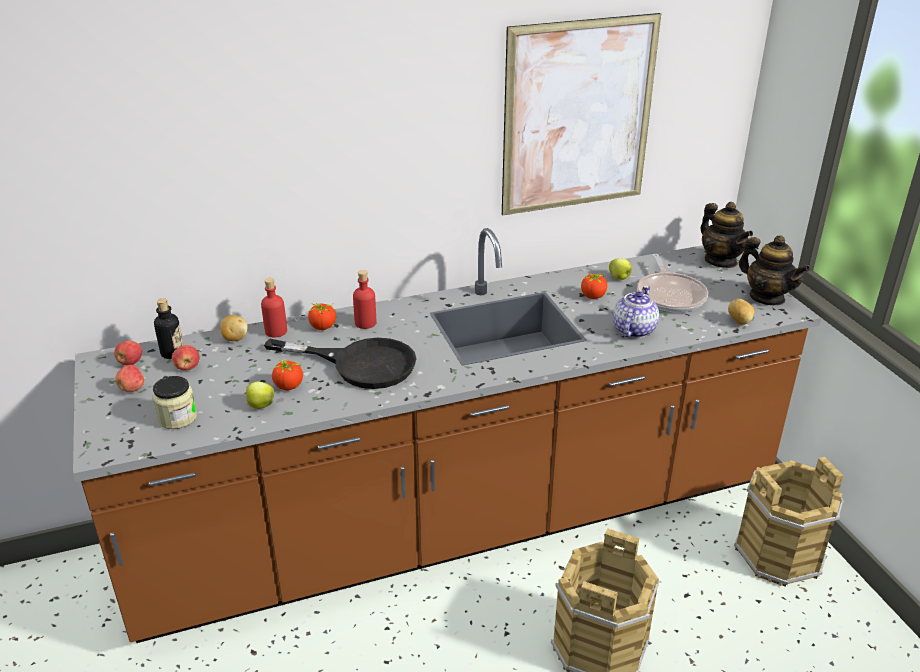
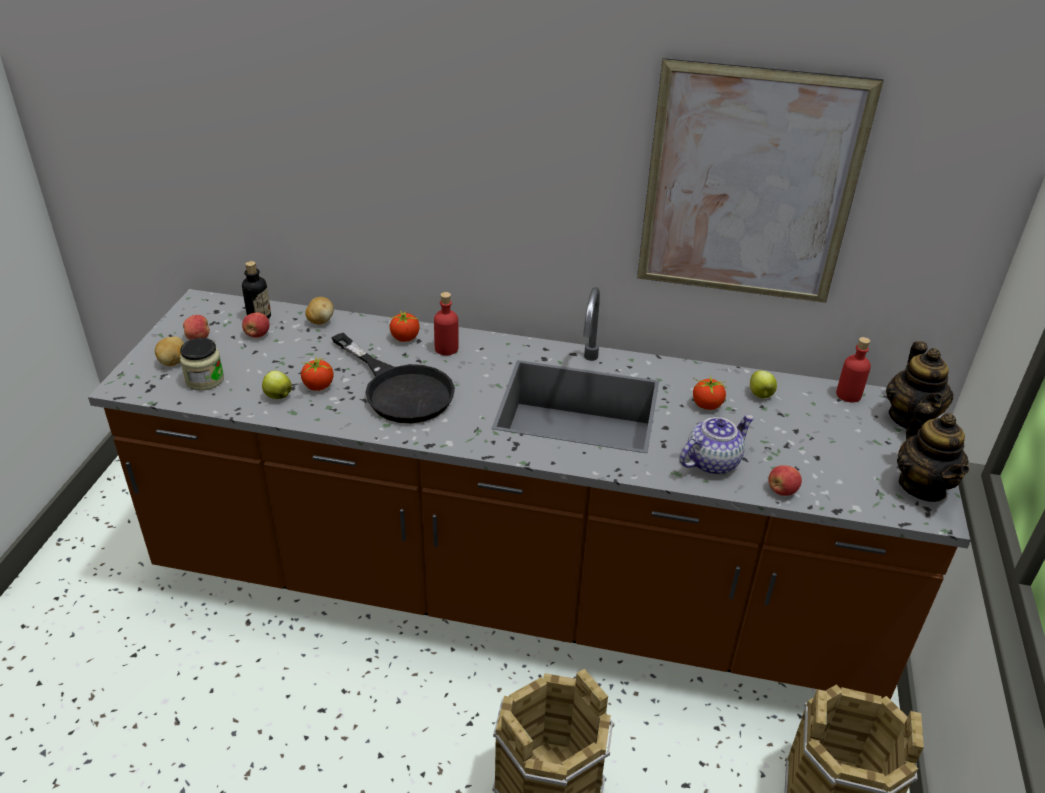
camera: 30 degrees right, 5 degrees up
(130, 362) = (220, 313): apple -> apple (782, 491)
(276, 331) = (361, 327): red bottle -> red bottle (848, 395)
(670, 295) = (799, 437): frying pan -> none
(739, 322) = (853, 502): potato -> potato (174, 362)

